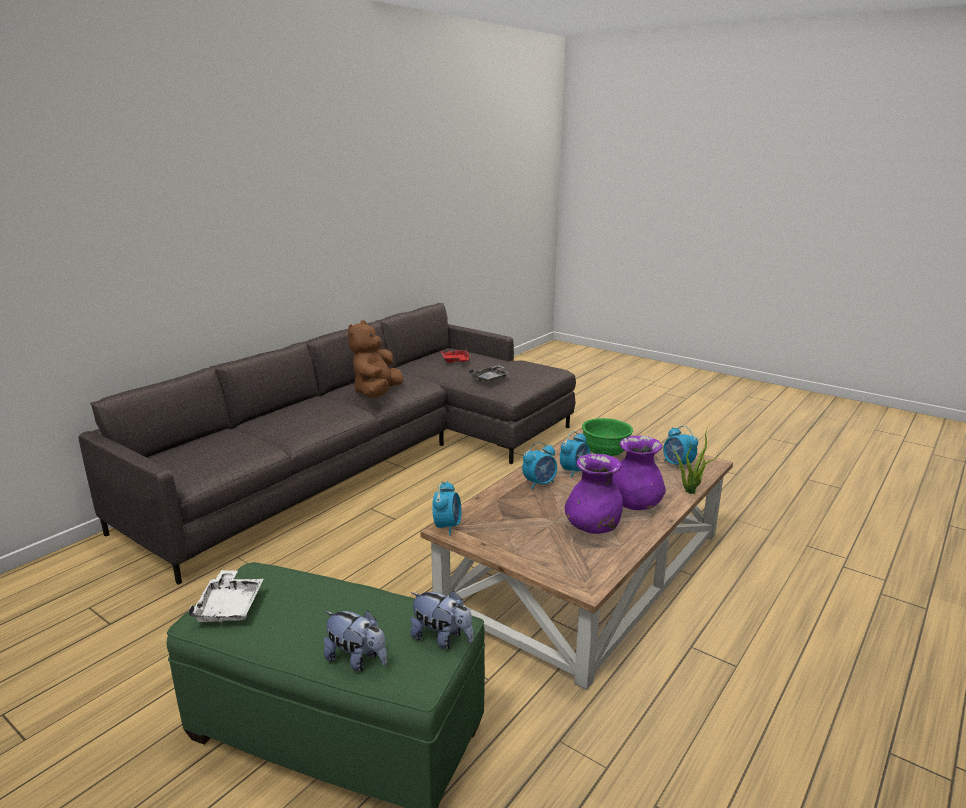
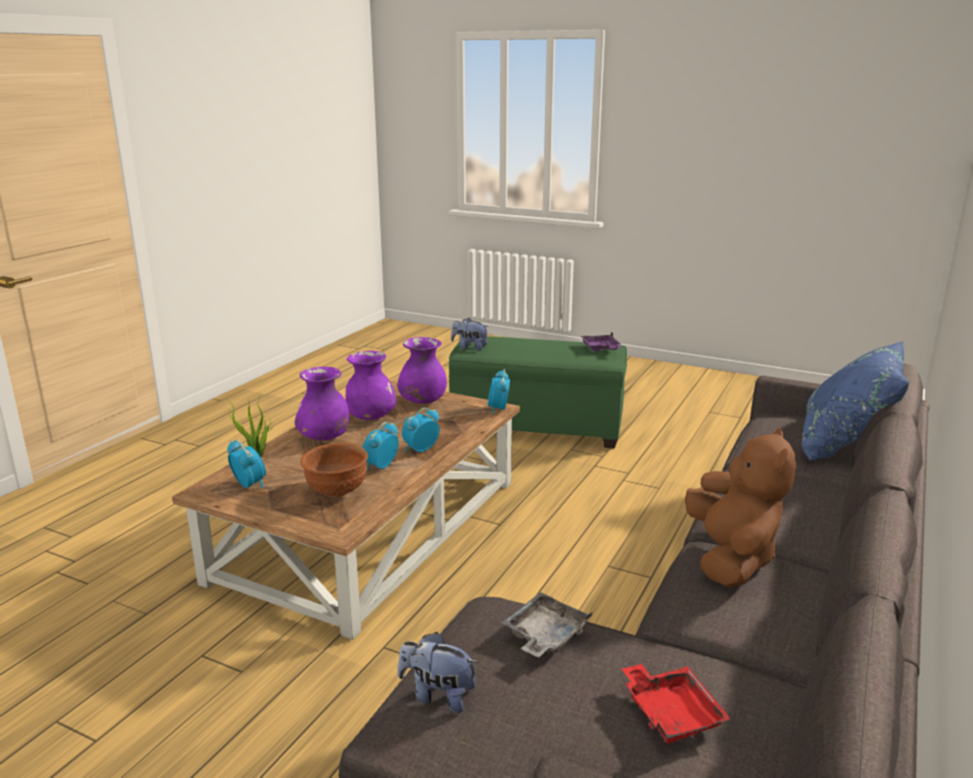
camera: 170 degrees right, 0 degrees up
(187, 444) = (845, 444): none -> blue pillow
(230, 606) = (601, 349): white tray -> purple tray
(357, 660) = (510, 340): plush toy -> plush toy (438, 695)
(533, 548) = (422, 401): none -> purple vase
(606, 454) = (336, 492): green bowl -> brown bowl

